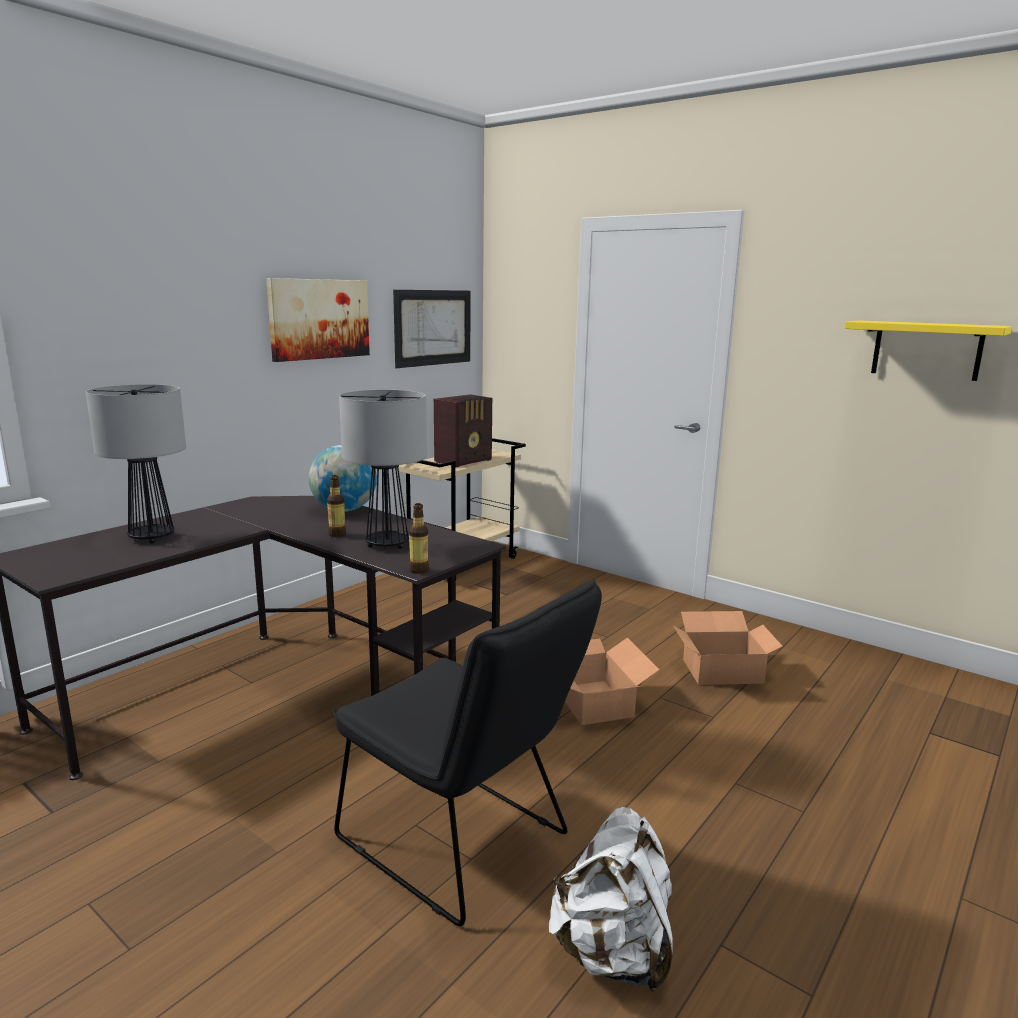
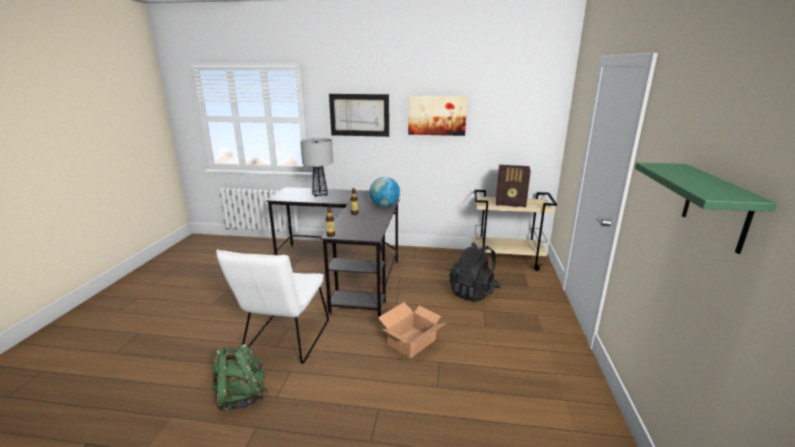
camera: 60 degrees right, 5 degrees up
(387, 545) = (353, 223): table lamp -> none
(433, 327) = (519, 123): picture -> picture (359, 115)
(463, 844) = (284, 341): black chair -> white chair
(515, 613) = (473, 292): none -> black backpack
(613, 953) = (241, 397): white backpack -> green backpack
(721, 671) = (496, 378): cardboard box -> none
(926, 350) = (716, 207): yellow shelf -> green shelf

